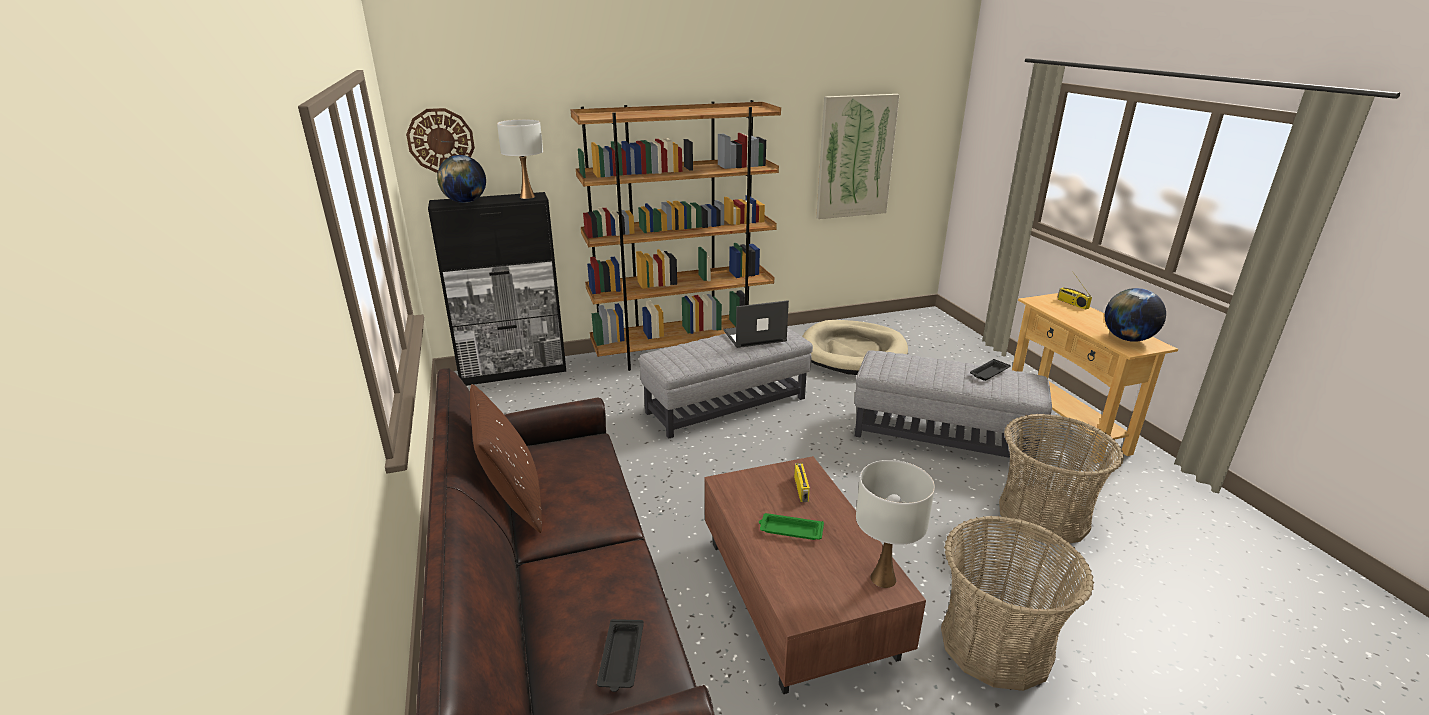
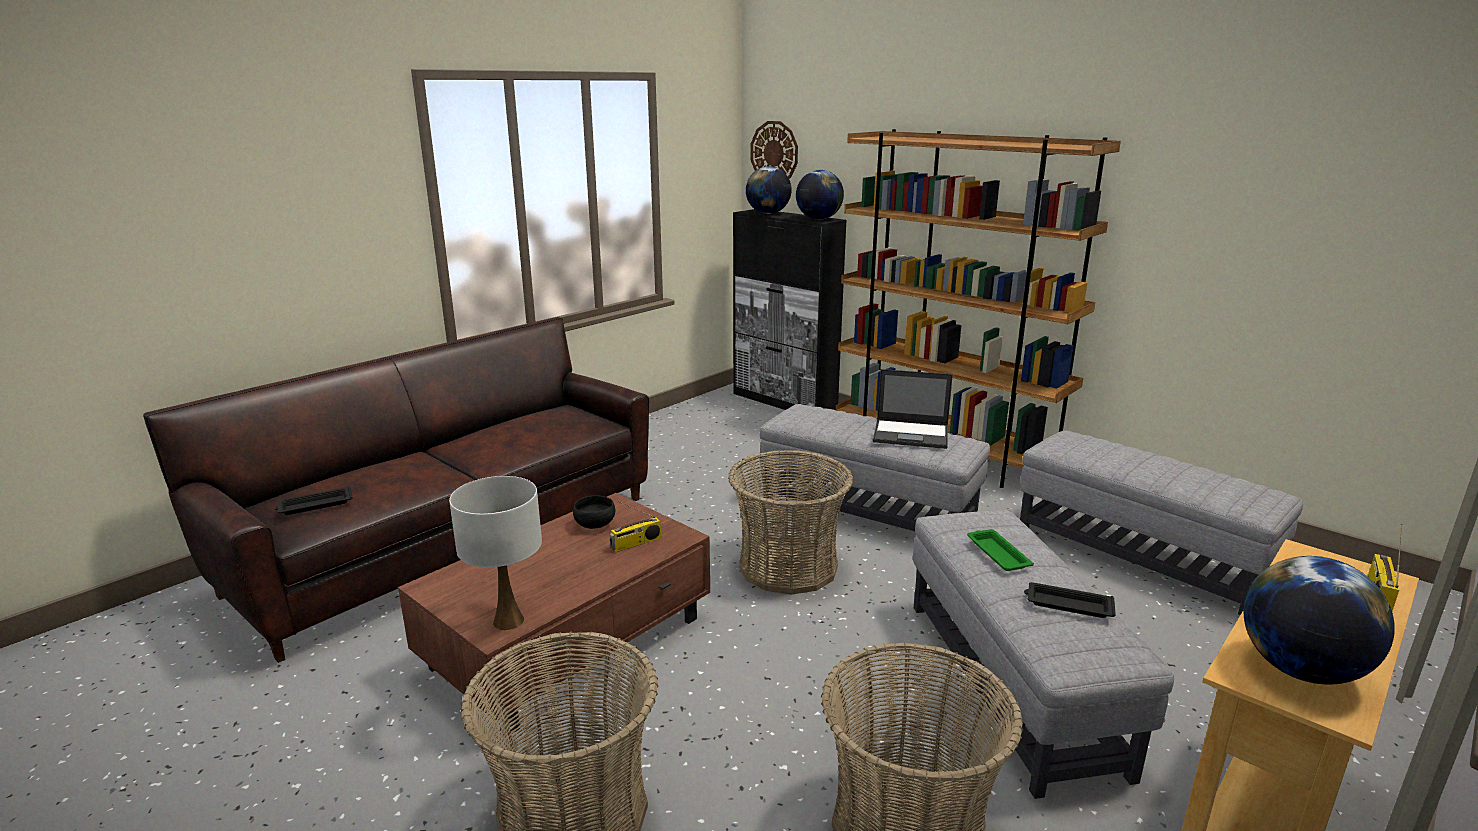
camera: 60 degrees right, 5 degrees down
(513, 501) = (488, 422): brown pillow -> none
(527, 196) = (818, 219): white table lamp -> globe
(754, 336) = (912, 434): laptop -> laptop turned 150 degrees clockwise
(754, 500) = (595, 524): none -> black bowl
(772, 462) = (788, 567): none -> basket
(790, 530) = (558, 553): green tray -> green tray (997, 553)
(852, 352) = (1139, 555): beige dog bed -> grey ottoman
(855, 157) = (1291, 251): picture -> none

